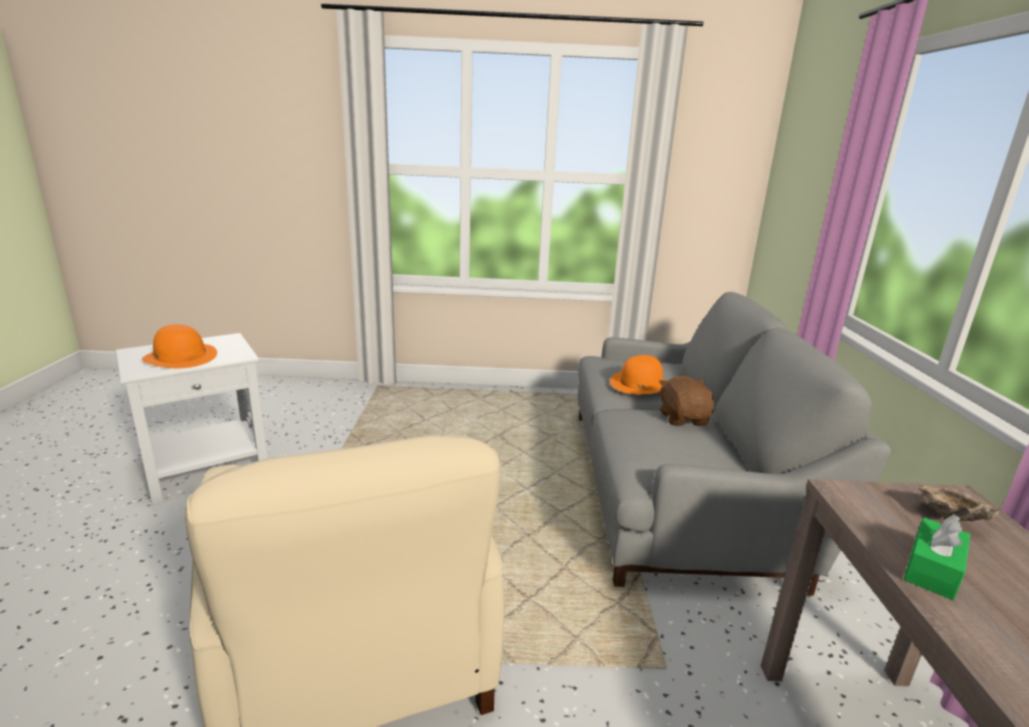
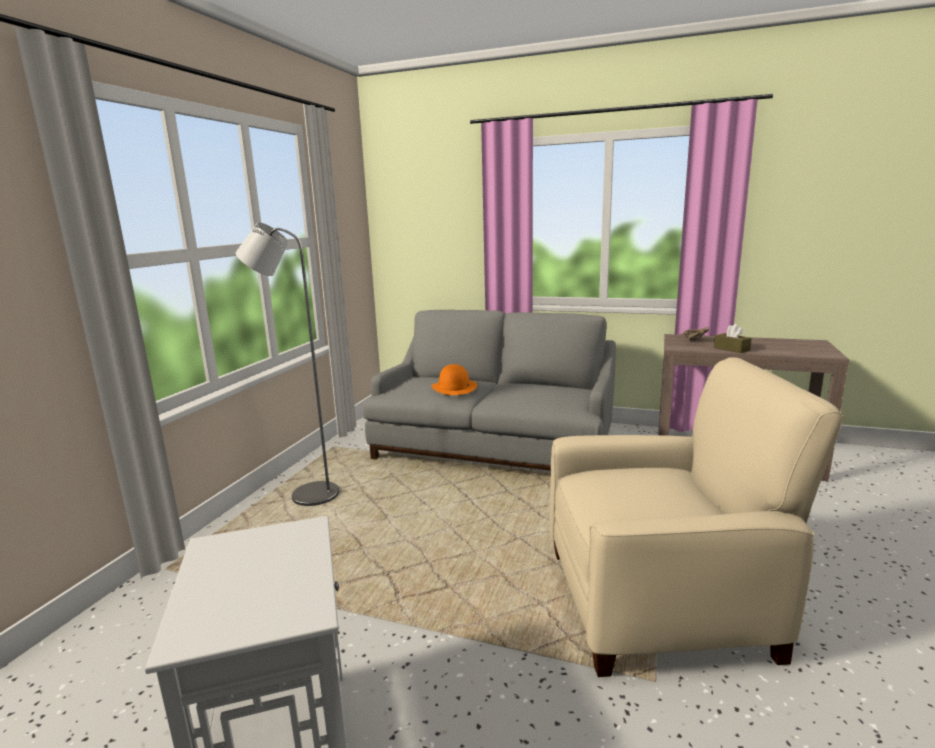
camera: 70 degrees left, 5 degrees down
(181, 357) = (268, 579): orange hat -> none
(493, 405) = (306, 495): none -> grey floor lamp
(683, 419) = (512, 387): brown plush toy -> none
(932, 570) = (731, 349): green tissue box -> brown tissue box

